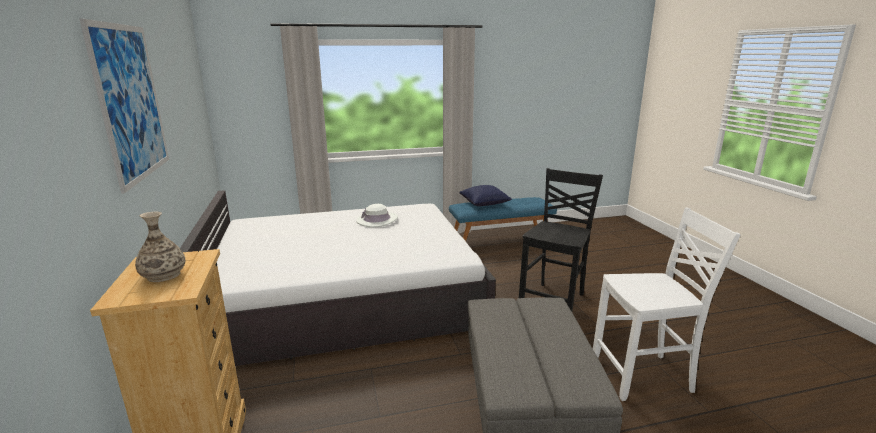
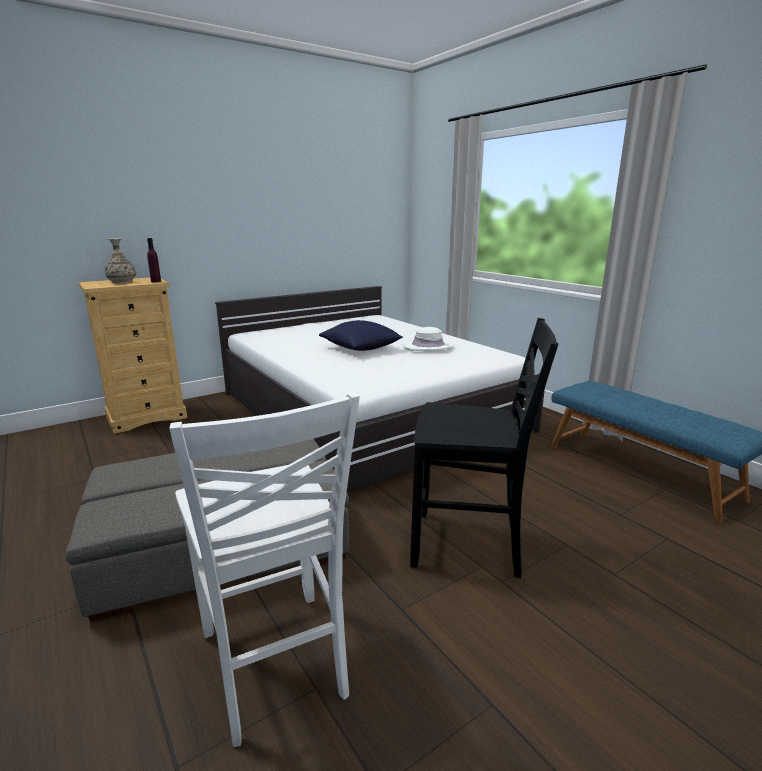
camera: 70 degrees right, 0 degrees up
(131, 102) = (214, 180): picture -> none
(196, 255) = (156, 281): none -> purple bottle
(484, 204) = (625, 396): blue pillow -> blue pillow (361, 349)

